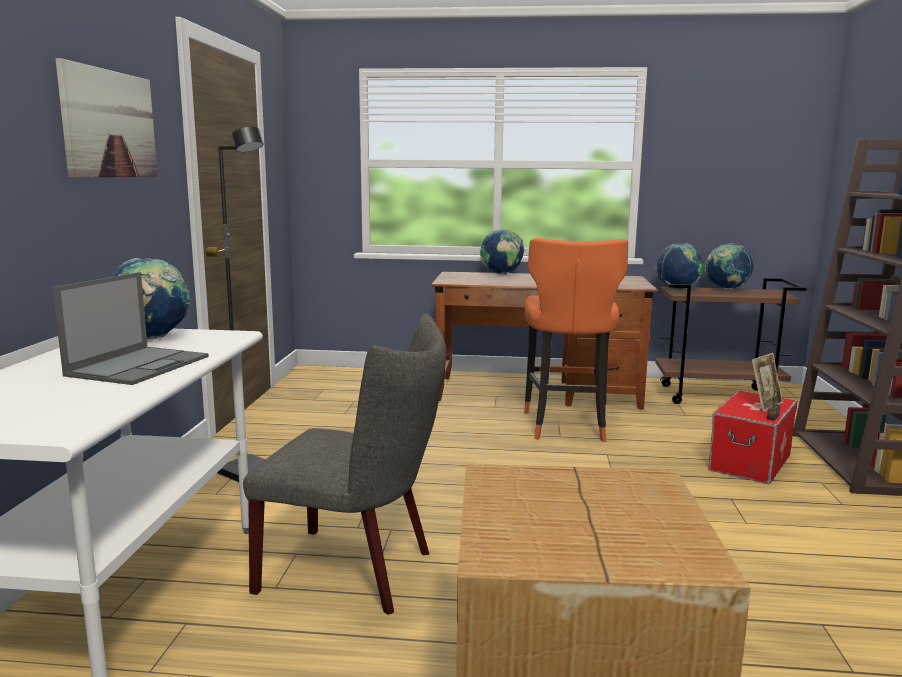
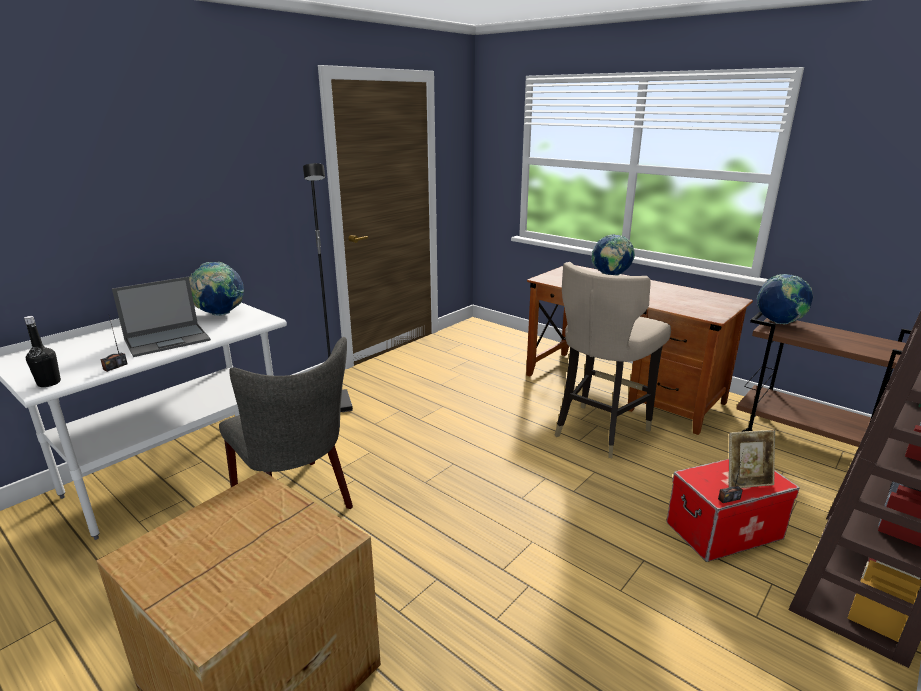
camera: 35 degrees right, 10 degrees up
(60, 426) = (49, 383): none -> black bottle
(110, 124) = (233, 160): picture -> none
(131, 396) = (115, 367): none -> radio
(566, 425) = (600, 430): orange stool -> beige stool
(726, 289) = (840, 334): globe -> none

